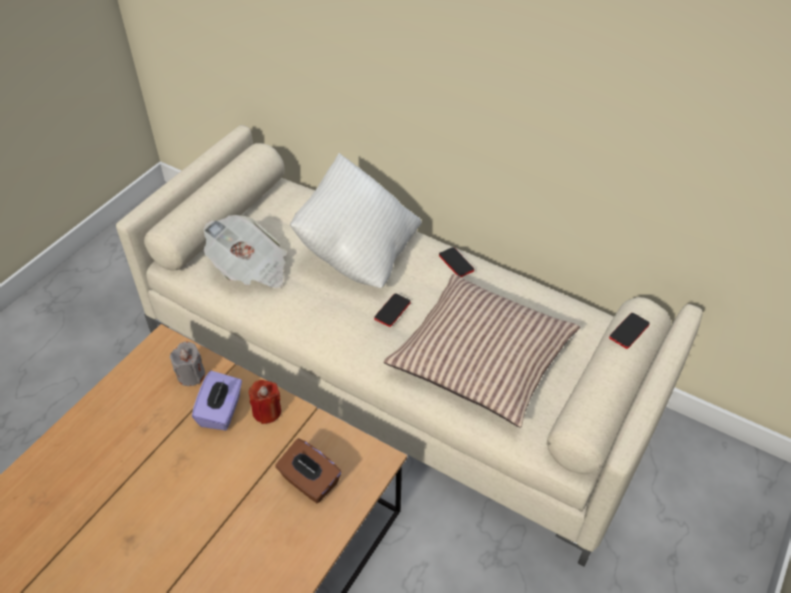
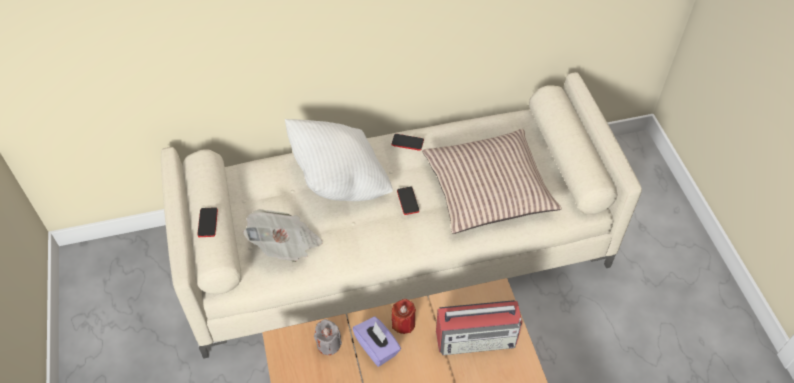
camera: 45 degrees left, 5 degrees up
(309, 481) = (477, 338): brown tissue box -> radio
(629, 331) = (559, 111): phone -> phone (208, 222)

